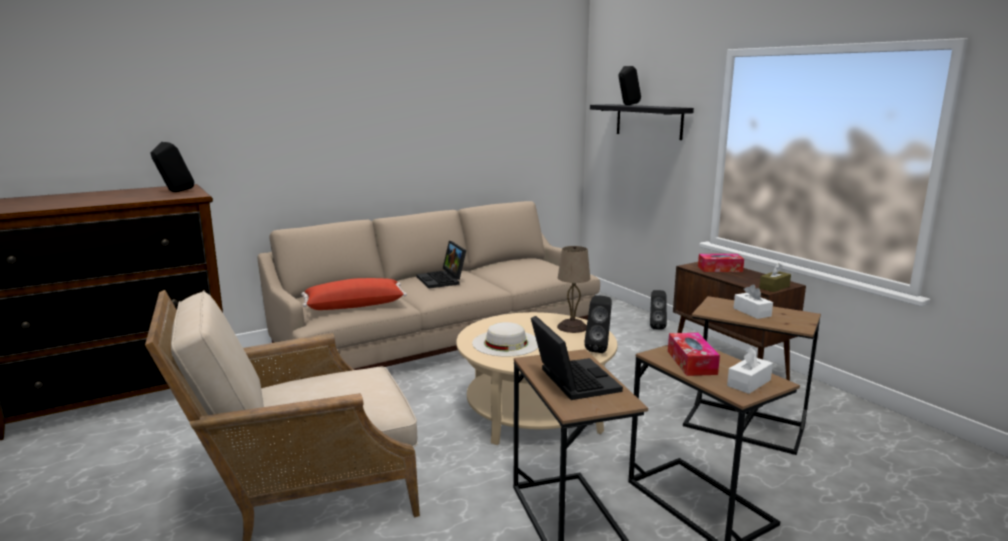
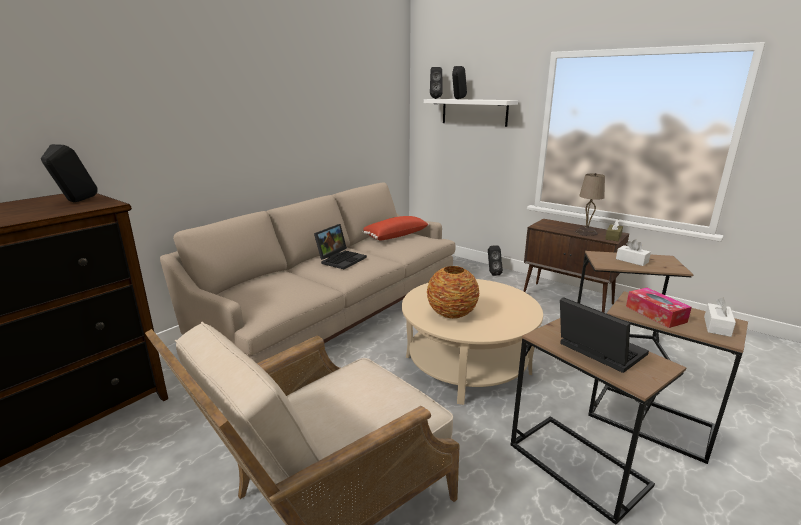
camera: 20 degrees left, 5 degrees up
(354, 305) = (282, 295): red pillow -> red pillow (394, 235)
(443, 280) = (341, 259): laptop -> laptop turned 105 degrees counterclockwise
(506, 343) = (451, 313): white hat -> vase
(572, 327) = (486, 289): beige table lamp -> beige table lamp (585, 232)
(599, 348) = (528, 306): black speaker -> black speaker (435, 98)
(648, 121) = (474, 112): black shelf -> white shelf
(720, 269) = (559, 226): tissue box -> none

